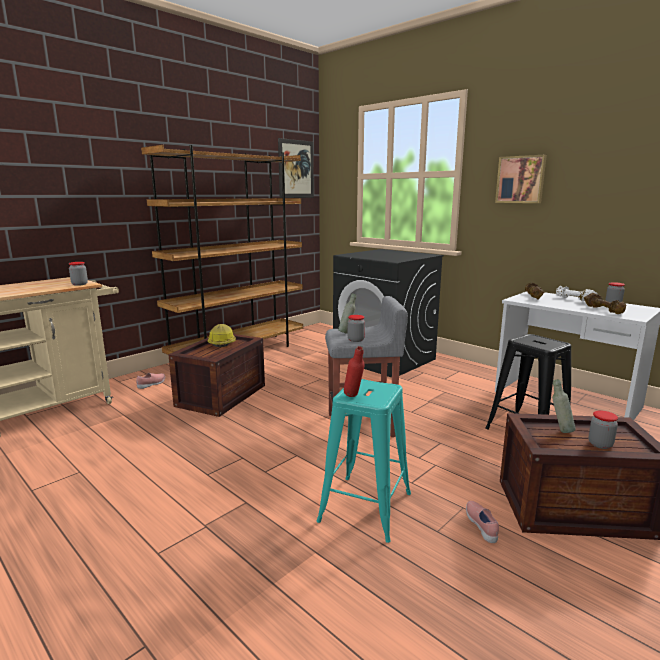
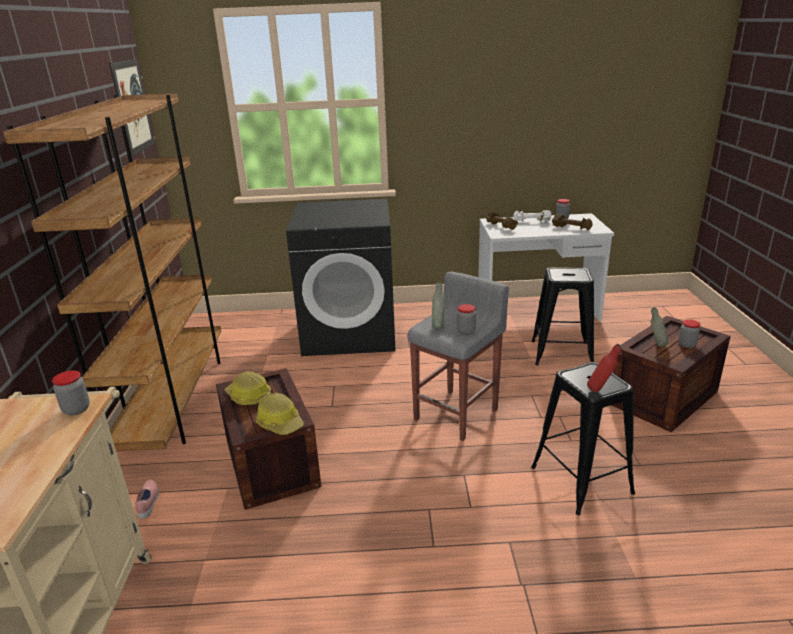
camera: 45 degrees left, 10 degrees up
(207, 356) = (280, 423): none -> hard hat
(366, 506) = (580, 479): turquoise stool -> black stool
(482, 526) = (651, 443): pink shoe -> none
(521, 179) = (456, 107): picture -> none

